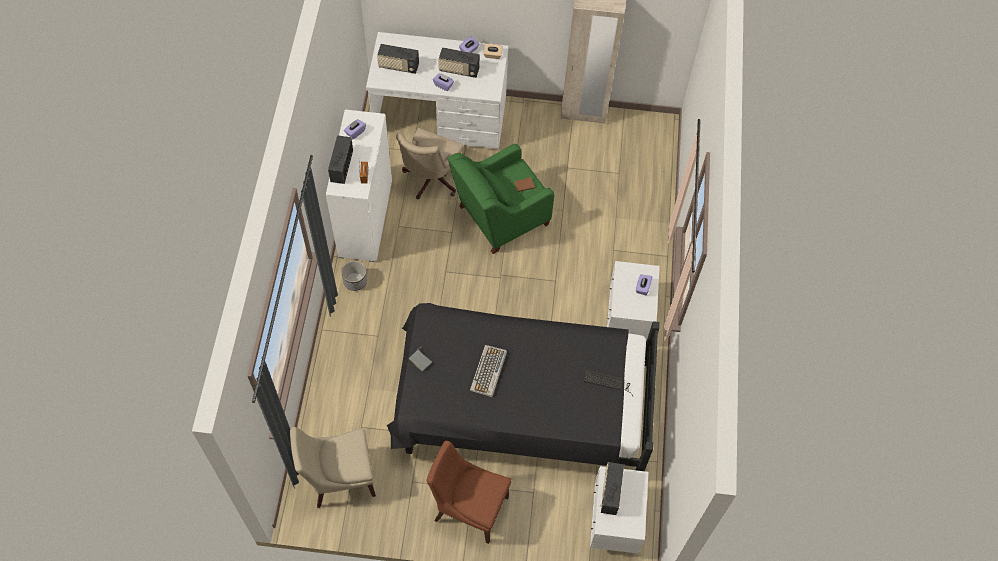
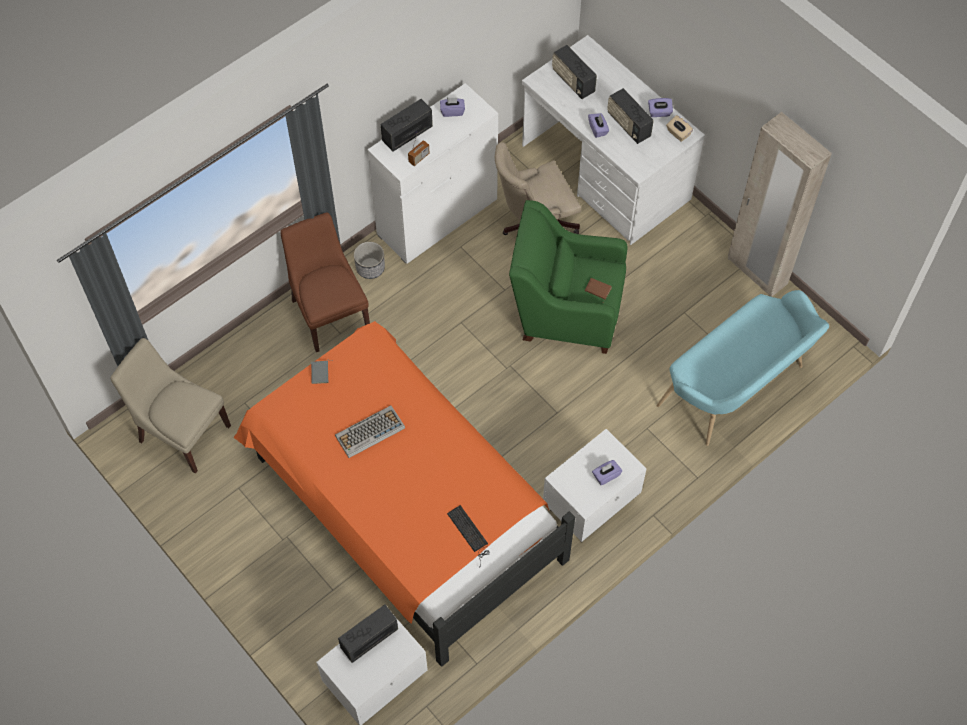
camera: 45 degrees right, 0 degrees up
(469, 507) = (262, 553): brown chair -> brown chair (329, 312)
(519, 404) = (403, 499): black bed -> orange bed
(638, 190) = (736, 389): none -> turquoise bench

